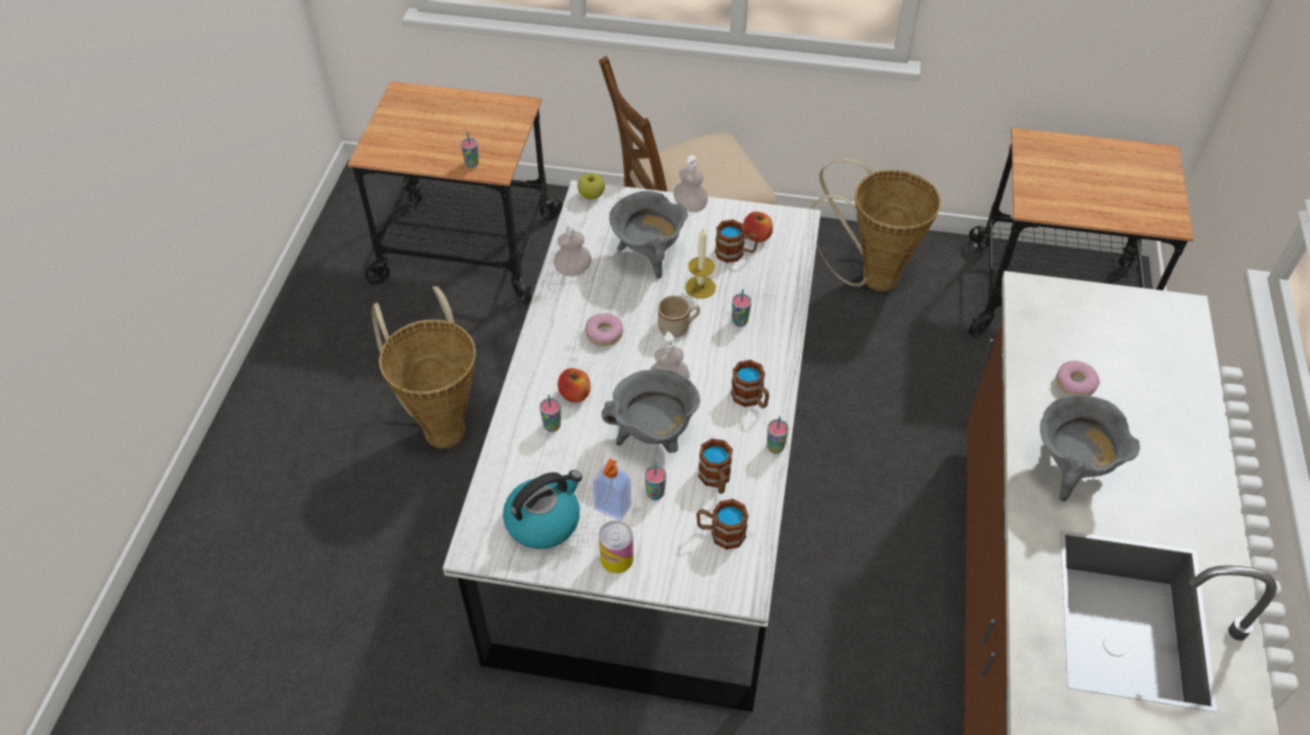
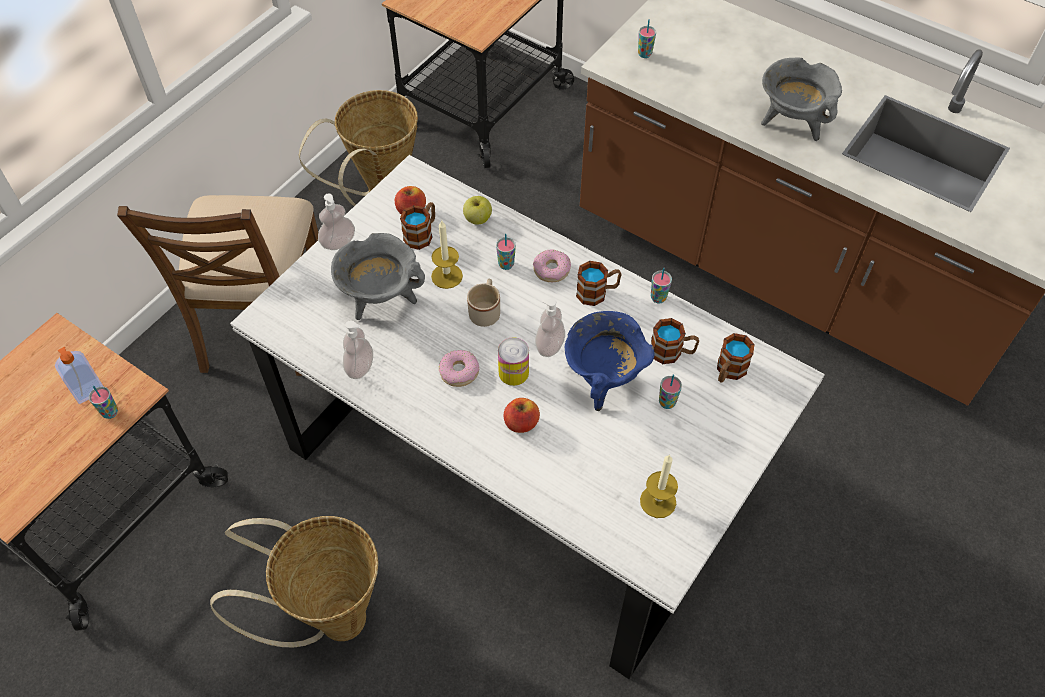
camera: 65 degrees left, 5 degrees up
(544, 521) = (658, 501): kettle -> candle
(552, 426) = (550, 456): cup -> cup (644, 54)
(591, 195) = (266, 314): apple -> apple (477, 219)
(612, 508) = (668, 441): soap dispenser -> soap dispenser (89, 391)
(616, 558) = (723, 458): can -> can (513, 372)
(653, 437) = (604, 380): grey cooking pot -> blue cooking pot
(1075, 383) = (714, 82): donut -> donut (551, 269)

